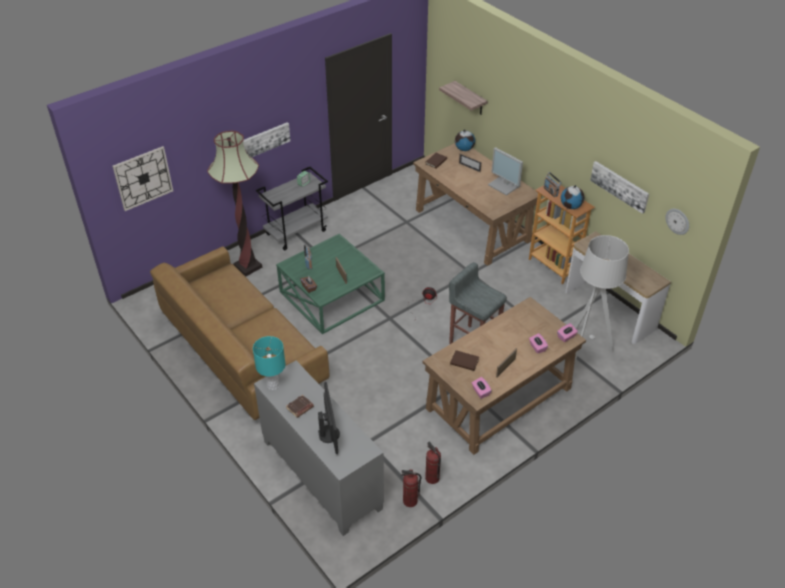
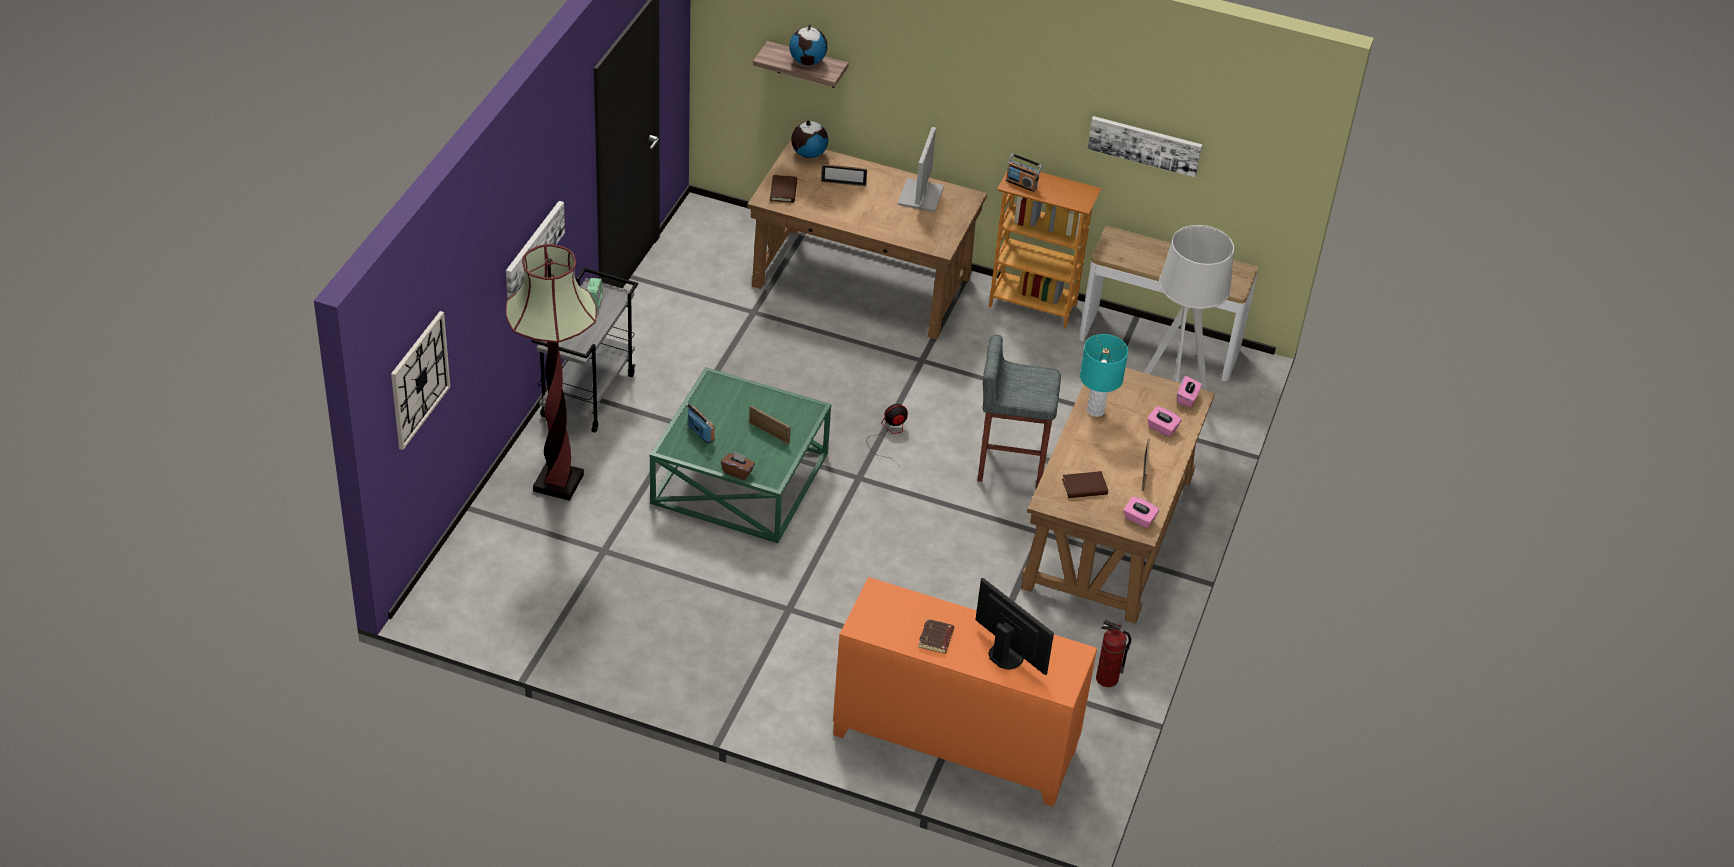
camera: 35 degrees left, 0 degrees up
(241, 352) = (676, 621): brown sofa -> none
(273, 385) = (870, 625): turquoise table lamp -> turquoise table lamp (1095, 411)
(320, 474) = (954, 743): grey cabinet -> orange cabinet
(410, 501) = (1103, 722): fire extinguisher -> none
(504, 185) = (921, 196): monitor -> monitor turned 90 degrees clockwise
(571, 206) = (1068, 199): globe -> globe (808, 61)
(678, 221) = (1258, 173): wall clock -> none

